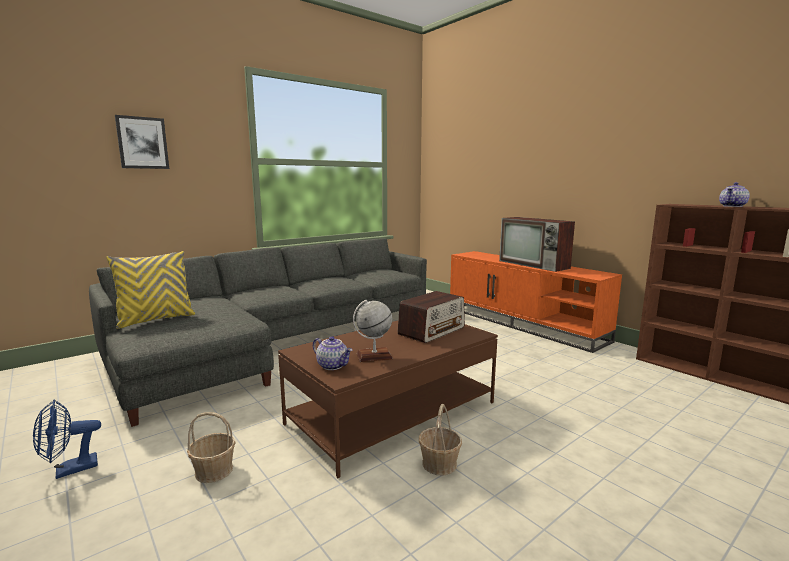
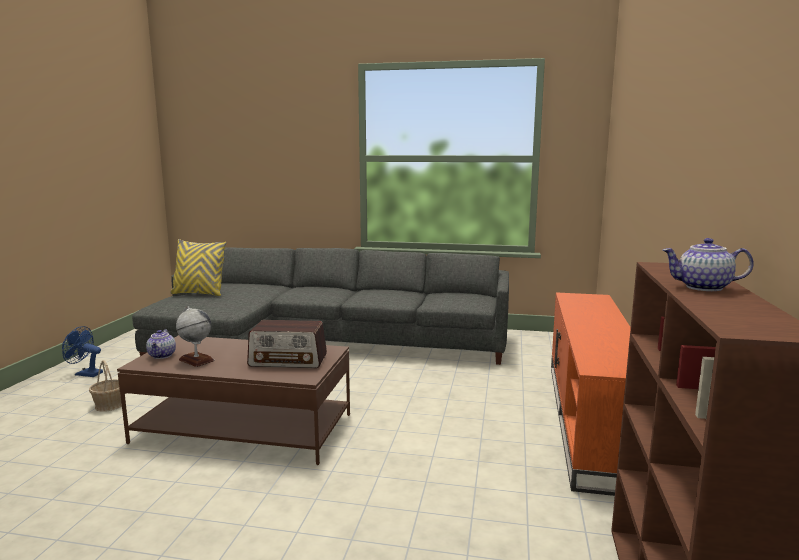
camera: 50 degrees right, 0 degrees up
(142, 143) = (268, 146): picture -> none
(439, 464) = (176, 474): basket -> none
(534, 265) = (596, 331): television -> none

